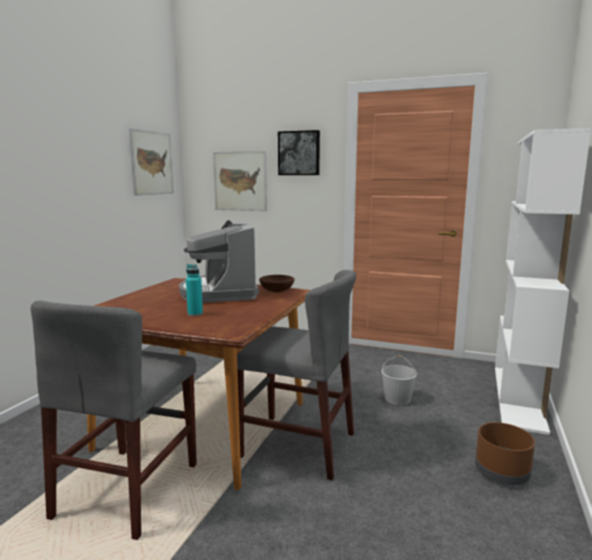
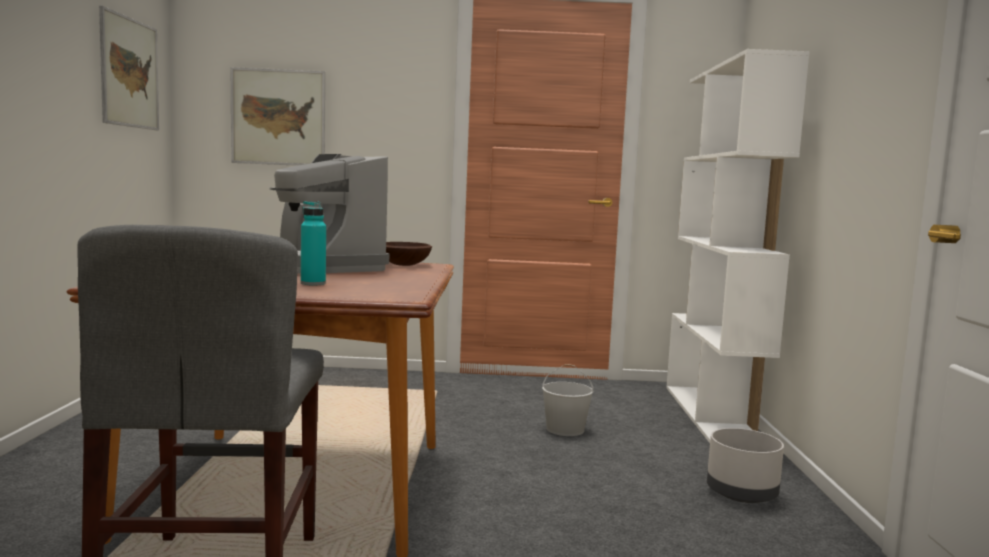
camera: 20 degrees left, 5 degrees down
(297, 445) = (459, 495): grey chair -> none
(299, 153) = (381, 78): picture -> none
(502, 473) = (742, 493): brown planter -> grey planter

